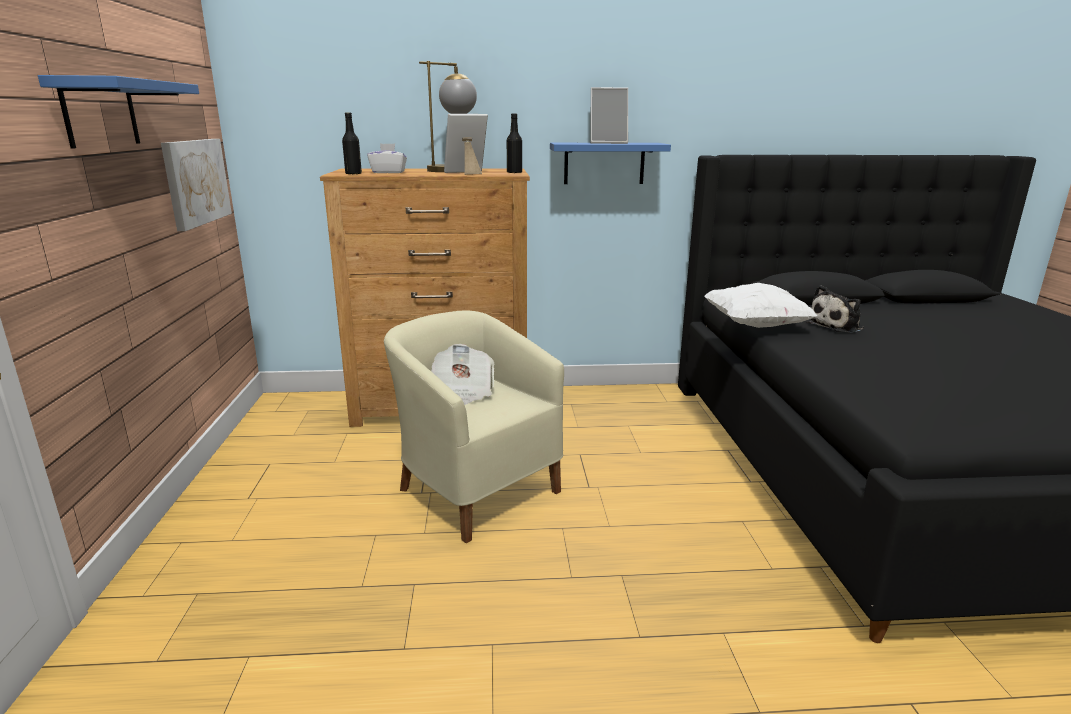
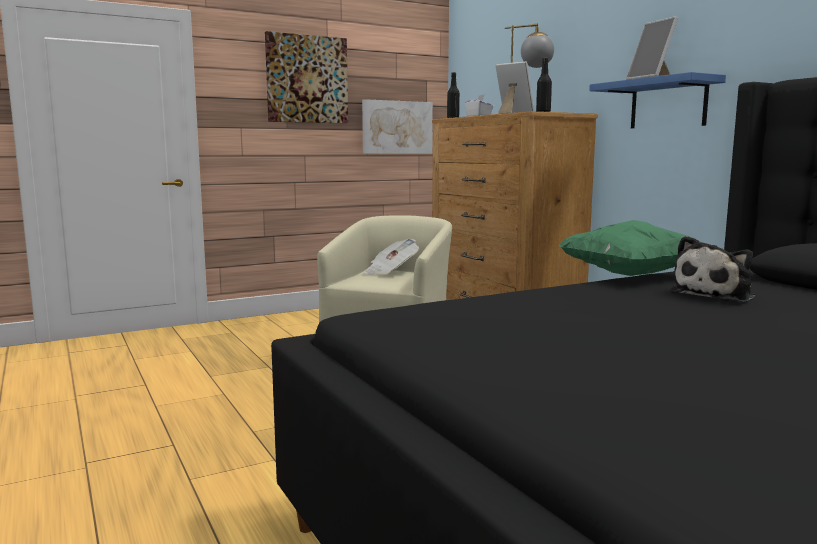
camera: 65 degrees right, 10 degrees down
(100, 113) = (307, 79): blue shelf -> picture
(756, 326) = (630, 275): white pillow -> green pillow
(837, 326) = (715, 295): plush toy -> plush toy turned 75 degrees counterclockwise

